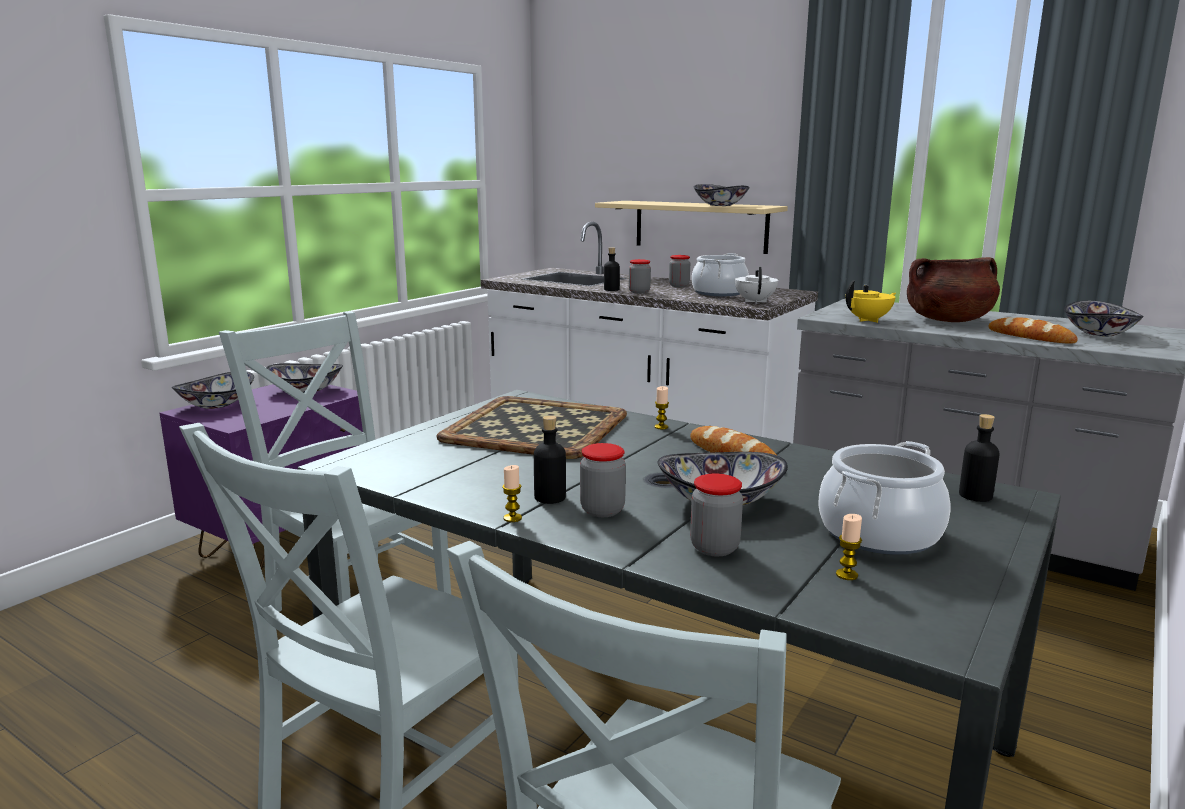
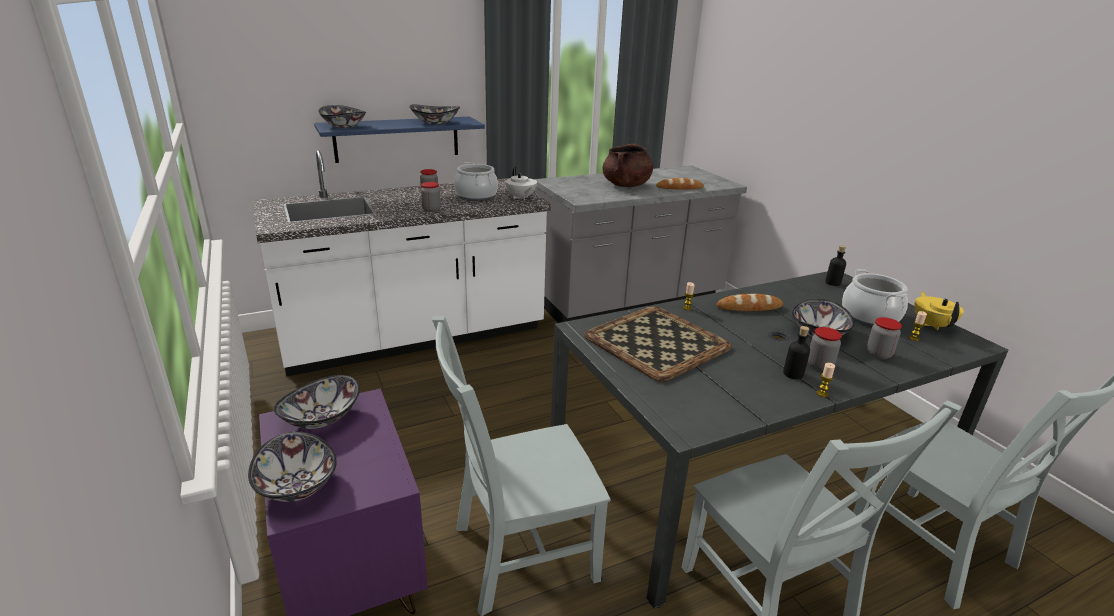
camera: 60 degrees left, 10 degrees up
(611, 289) = (406, 213): black bottle -> none
(700, 226) = (397, 139): beige shelf -> blue shelf
(755, 301) = (521, 198): white teapot -> white teapot turned 150 degrees counterclockwise
(868, 320) = (604, 196): yellow teapot -> yellow teapot (932, 325)
(1099, 333) = (686, 177): bowl -> bowl (344, 126)

